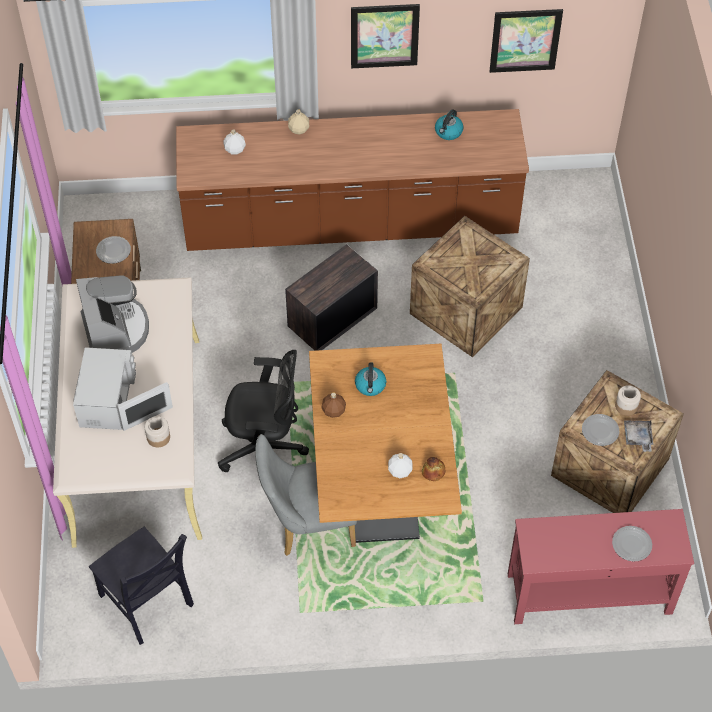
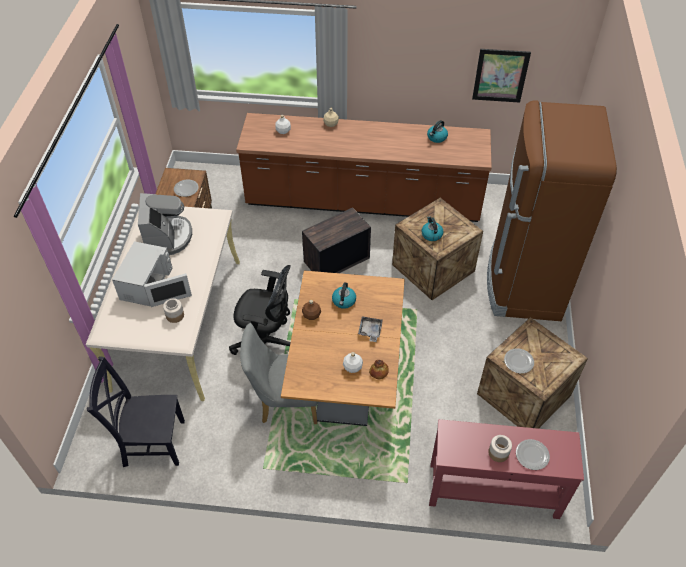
camera: 10 degrees right, 5 degrees down
(148, 603) = (151, 442): black chair -> black chair turned 120 degrees clockwise
(384, 35) = (398, 59): picture -> none
(462, 272) = (431, 234): none -> kettle
(589, 317) = (523, 284): none -> brown fridge
(626, 406) = (542, 346): jar -> jar (498, 453)
(638, 437) = (548, 371): grey tray -> grey tray (370, 331)

